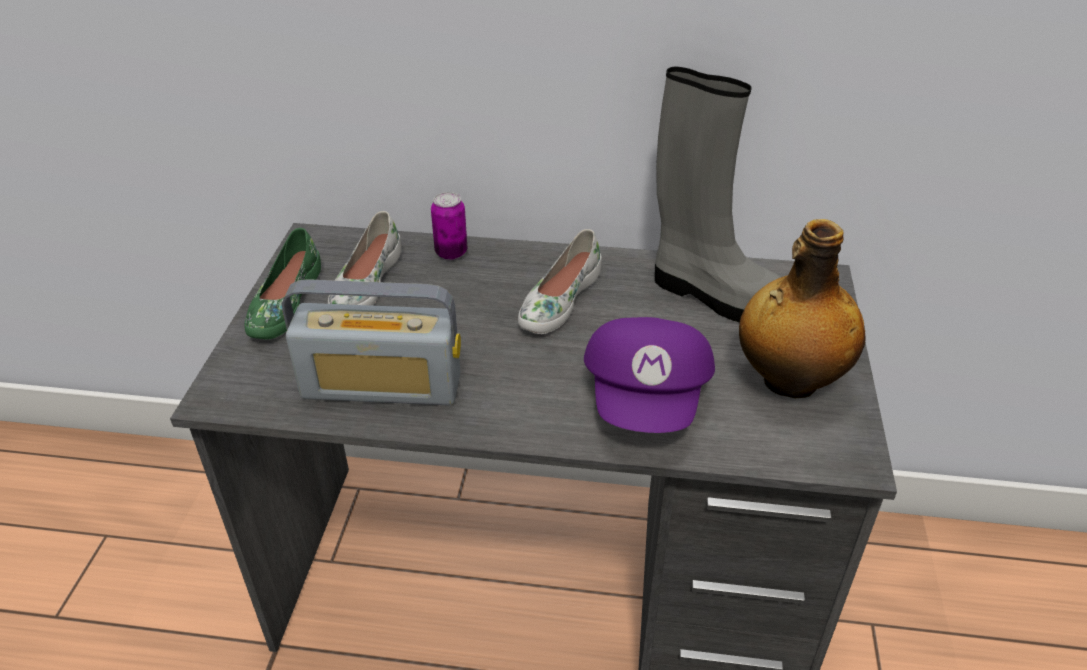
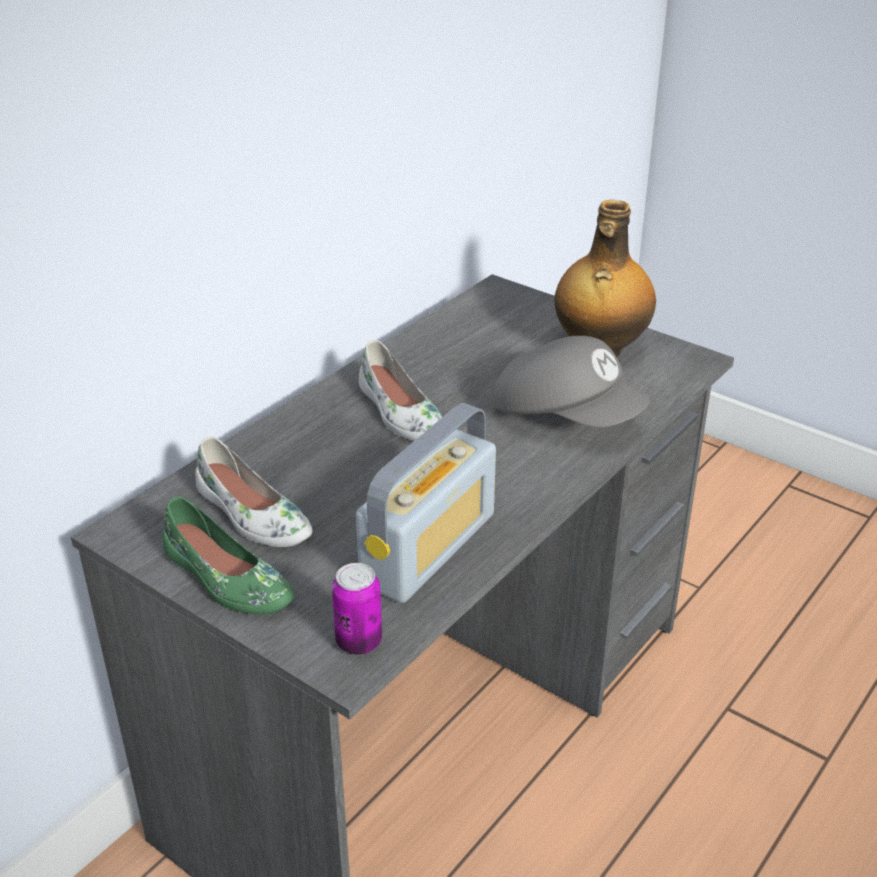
camera: 60 degrees left, 5 degrees down
(451, 252) = (260, 447): can -> can (359, 642)
(648, 398) = (566, 415): purple cap -> grey cap
(716, 296) = (472, 340): grey boot -> none

